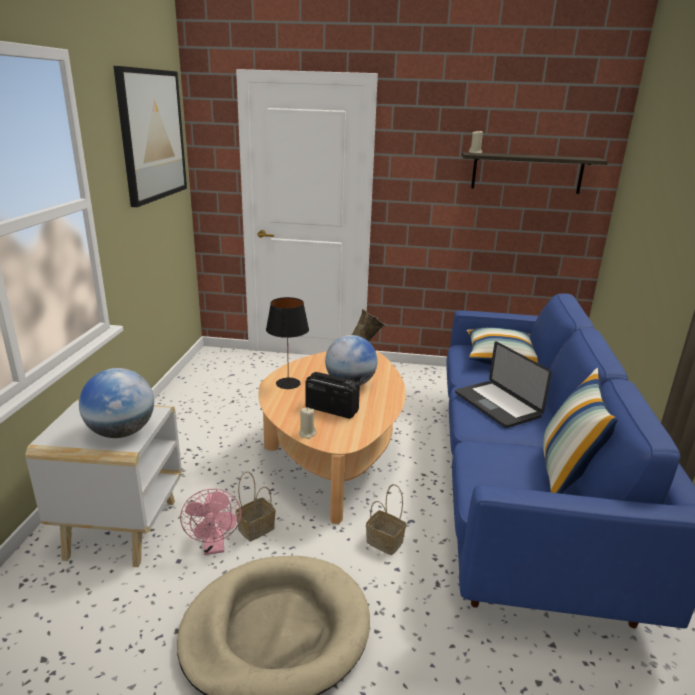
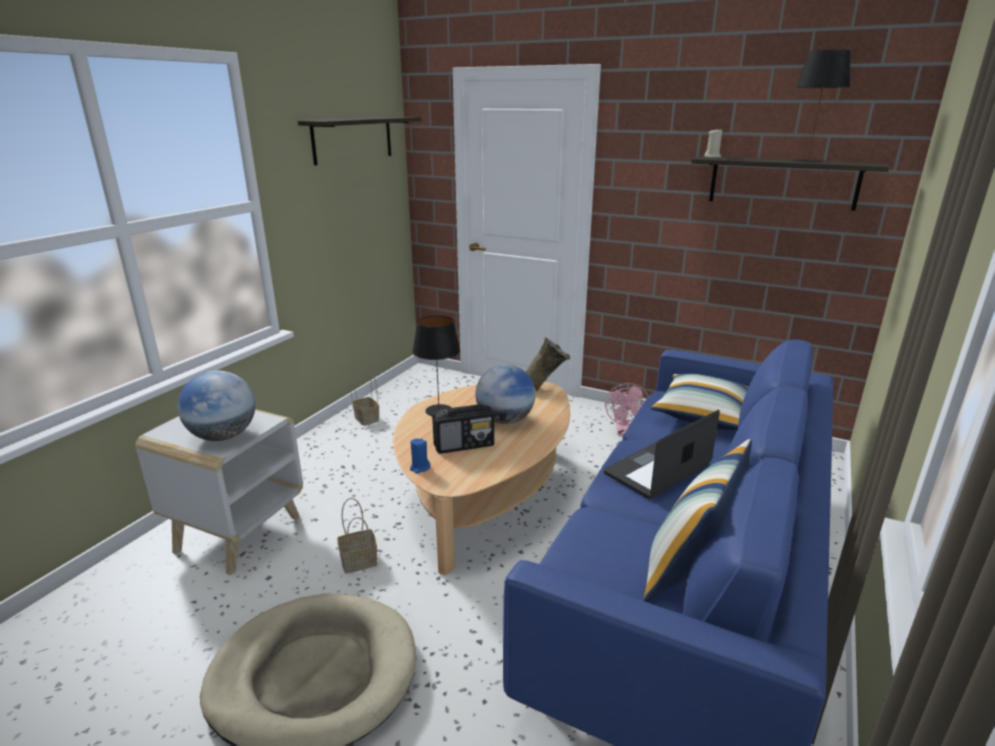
camera: 20 degrees right, 0 degrees up
(152, 135) = (353, 139): picture -> shelf
(214, 546) = (309, 571): pink fan -> pink fan (624, 432)
(307, 434) = (419, 468): beige candle -> blue candle
(331, 409) = (464, 445): radio -> radio turned 120 degrees clockwise
(383, 542) = (482, 606): basket -> basket (366, 419)
(497, 405) = (657, 470): laptop -> laptop turned 60 degrees clockwise
(548, 156) = (807, 161): none -> black table lamp

